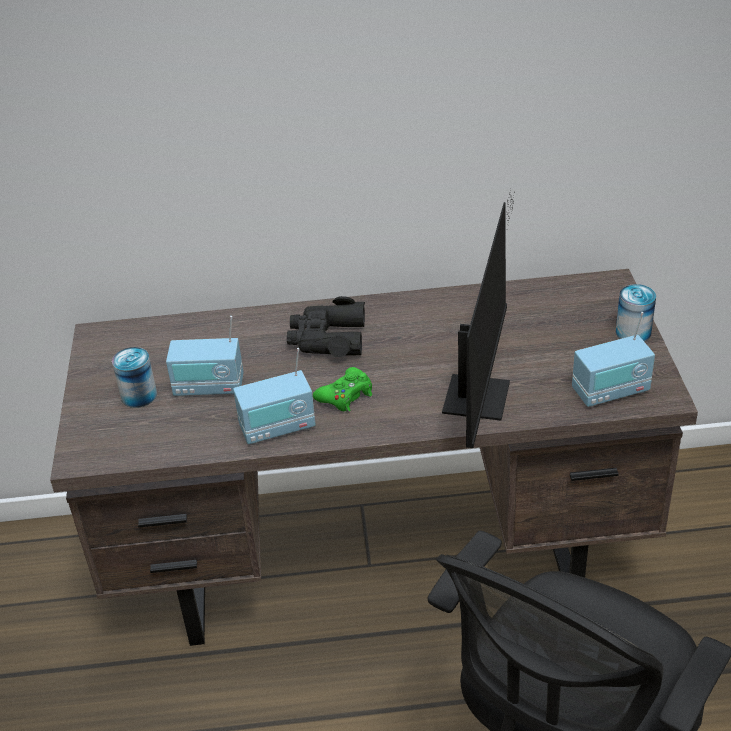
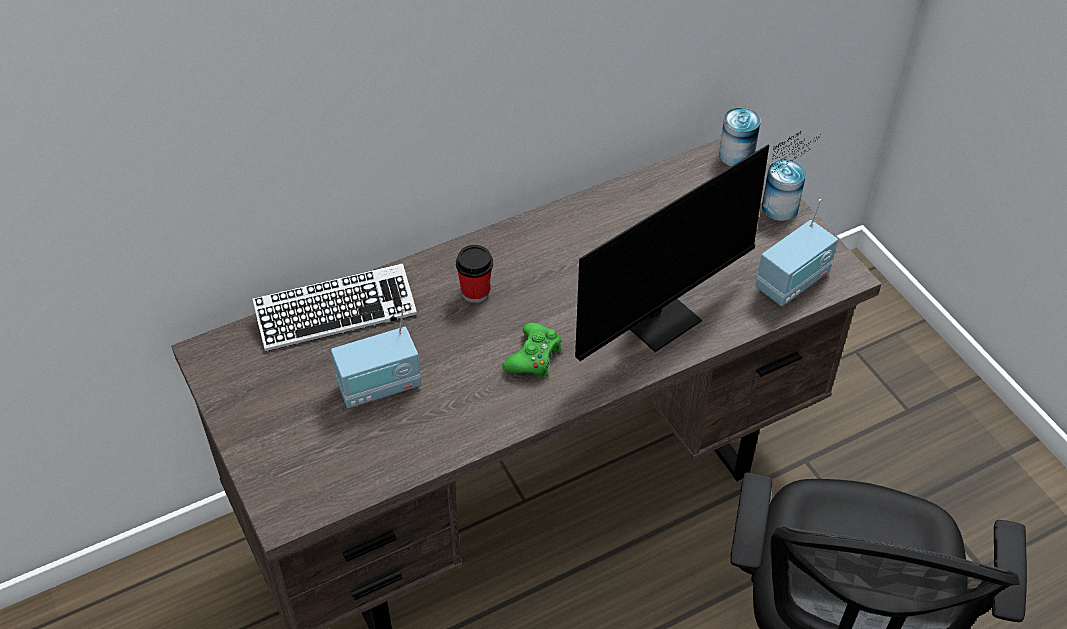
camera: 25 degrees left, 10 degrees up
(139, 395) = (305, 418): can -> can (736, 155)
(208, 329) = (336, 313): none -> keyboard
(277, 428) = (483, 416): radio -> none
(327, 338) = (475, 292): black binoculars -> cup
(481, 390) = (668, 314): monitor -> monitor turned 60 degrees clockwise

